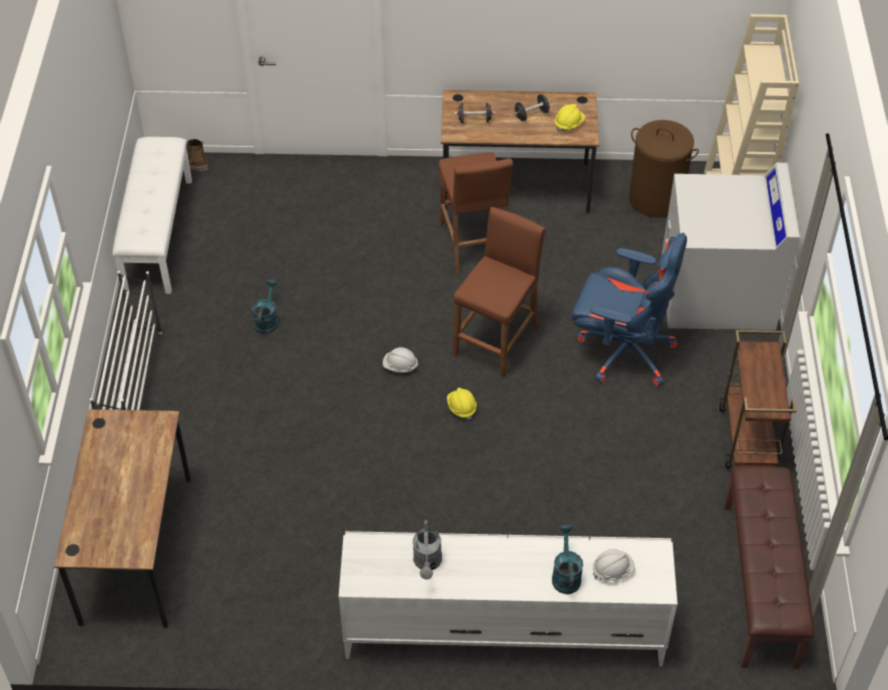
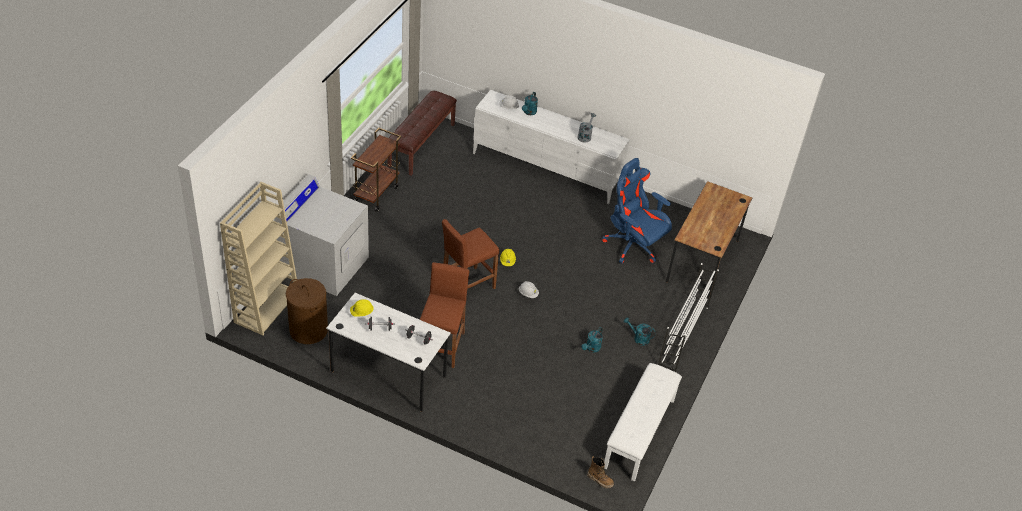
camera: 160 degrees left, 5 degrees down
(203, 362) = (638, 338): none -> turquoise watering can
(516, 186) = (388, 373): brown desk -> white desk
(619, 351) = (404, 256): blue office chair -> blue office chair (634, 249)

